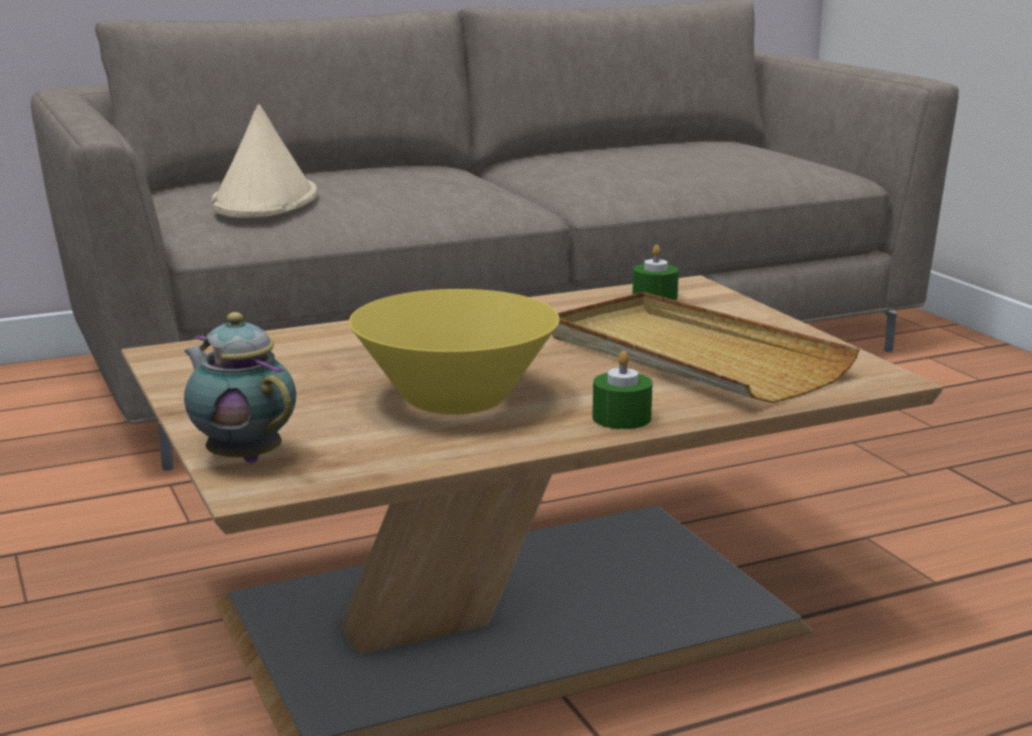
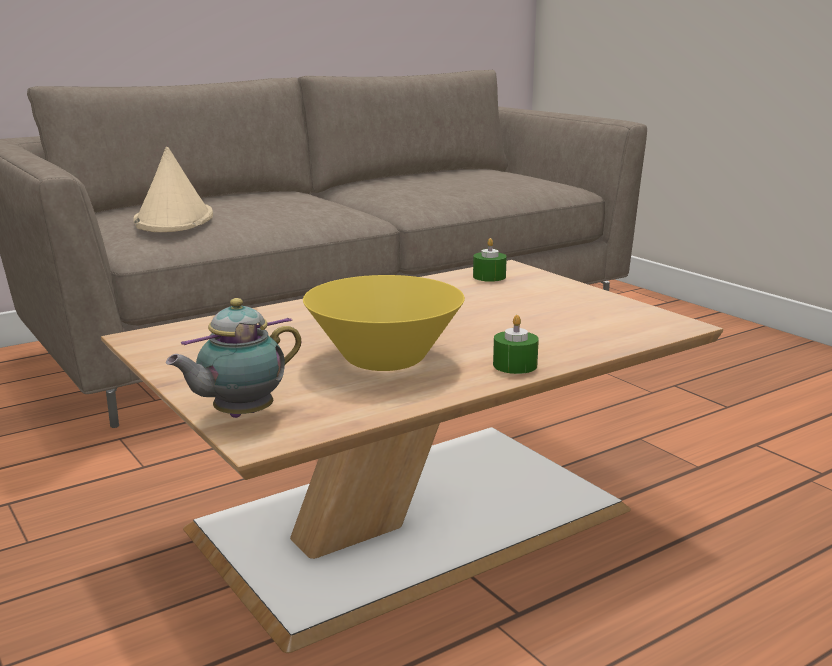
camera: 10 degrees left, 0 degrees up
(242, 457) = (239, 415): teapot -> teapot turned 75 degrees counterclockwise
(692, 356) = (539, 317): beige tray -> none

